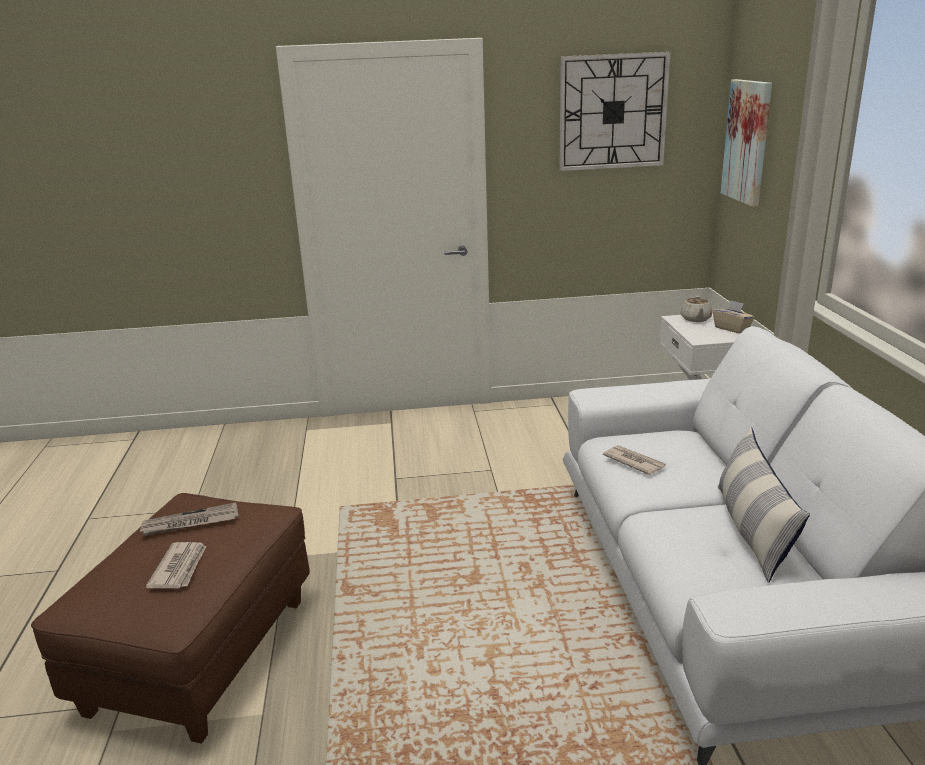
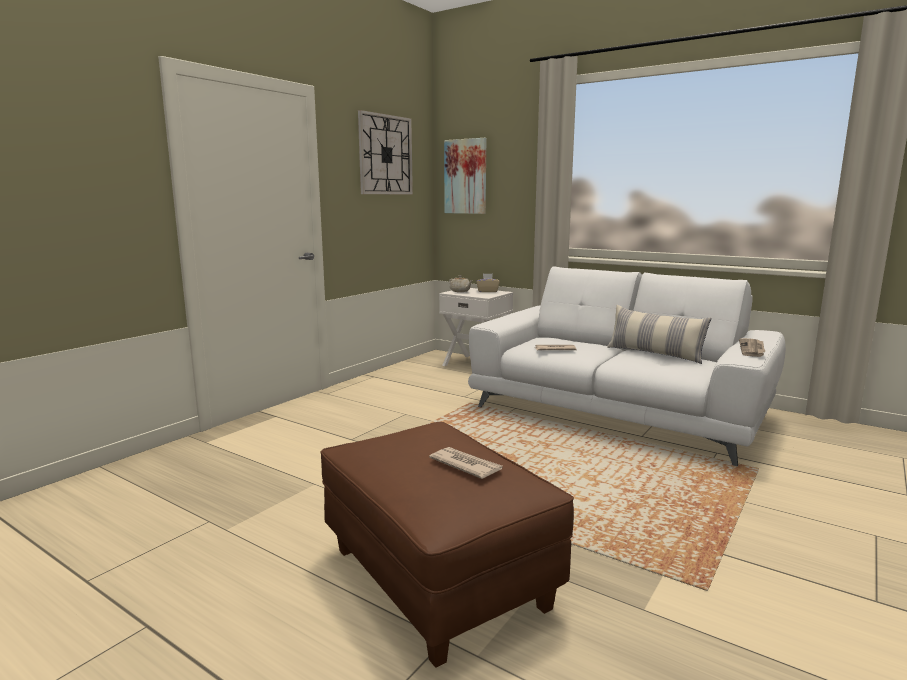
camera: 50 degrees left, 10 degrees down
(190, 523) = (399, 448): newspaper -> newspaper (752, 349)

